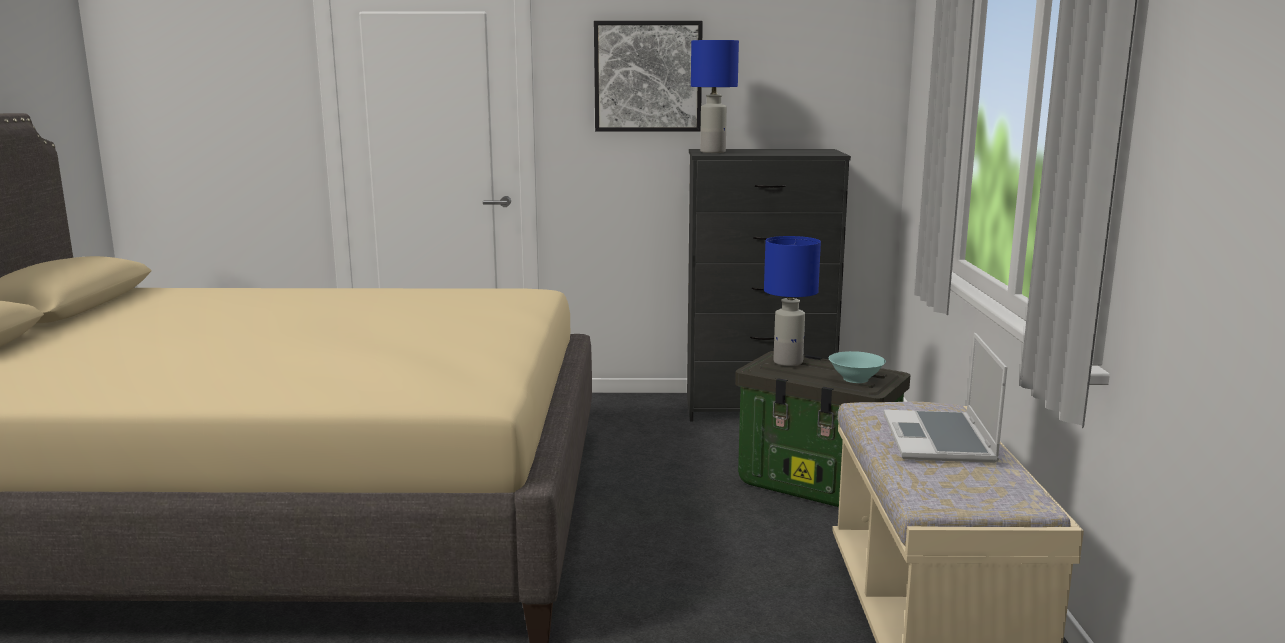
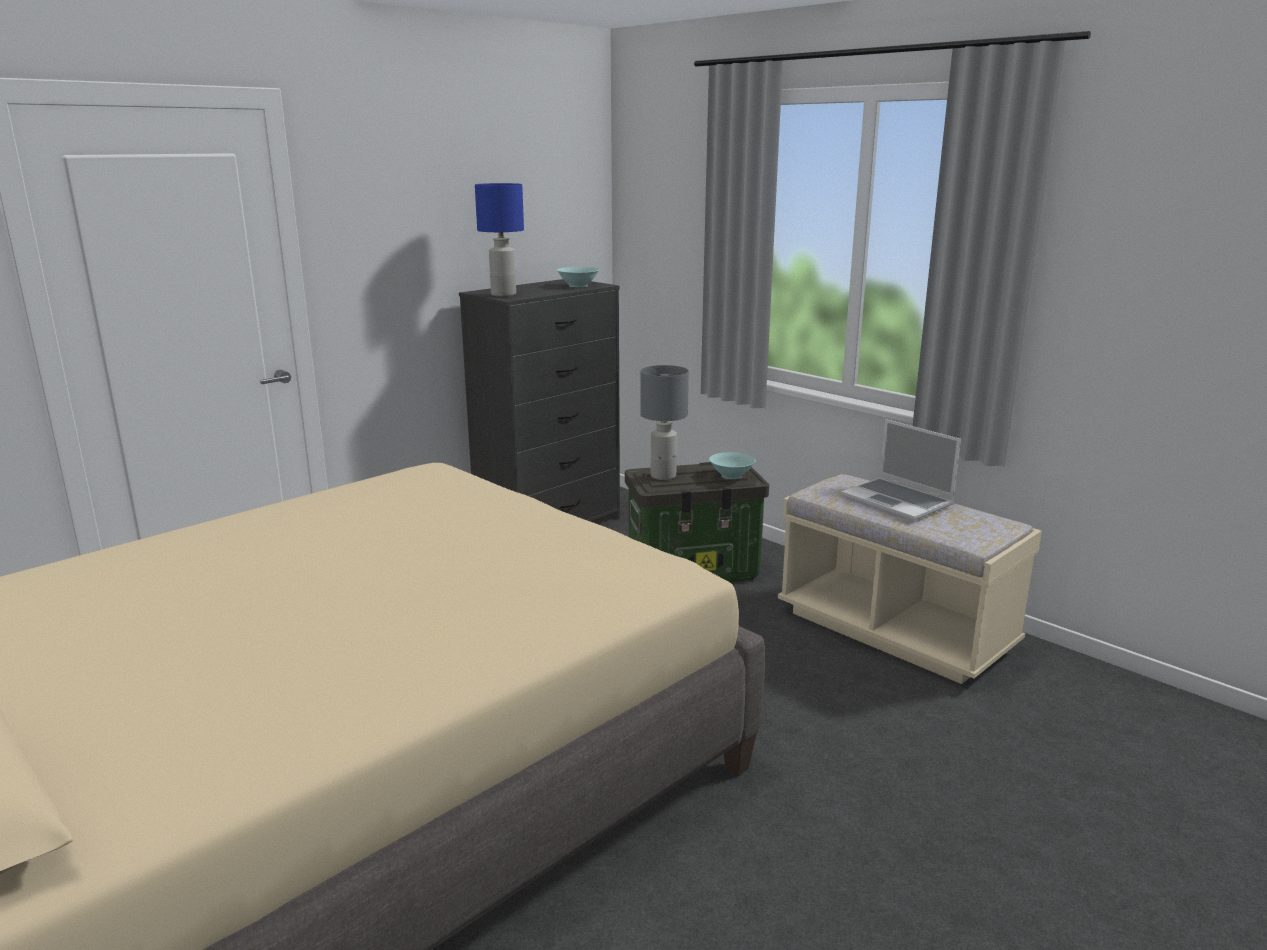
camera: 45 degrees left, 5 degrees up
(648, 76) = (412, 221): picture -> none
(788, 362) = (663, 476): blue table lamp -> grey table lamp
(808, 152) = (578, 285): none -> turquoise bowl

